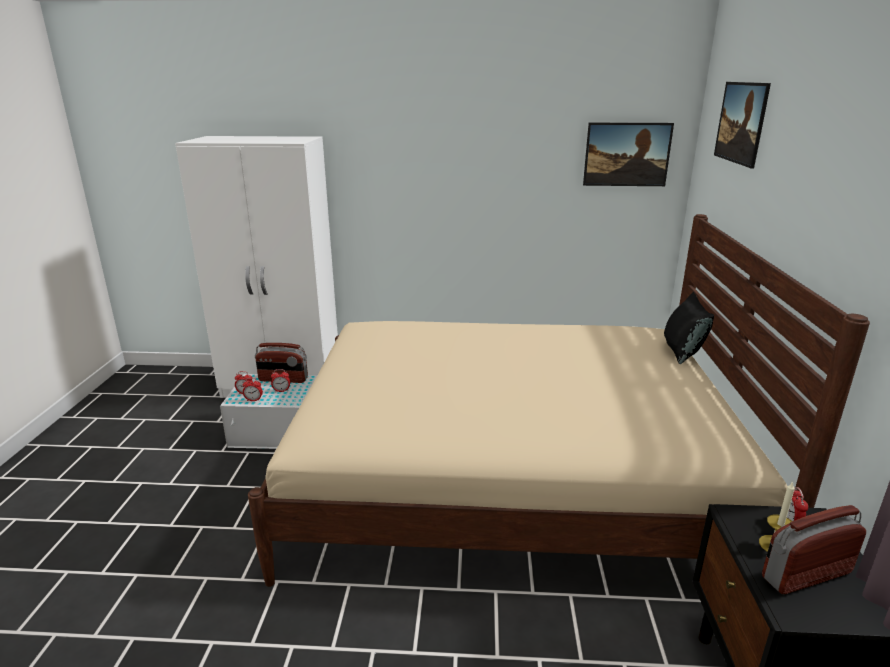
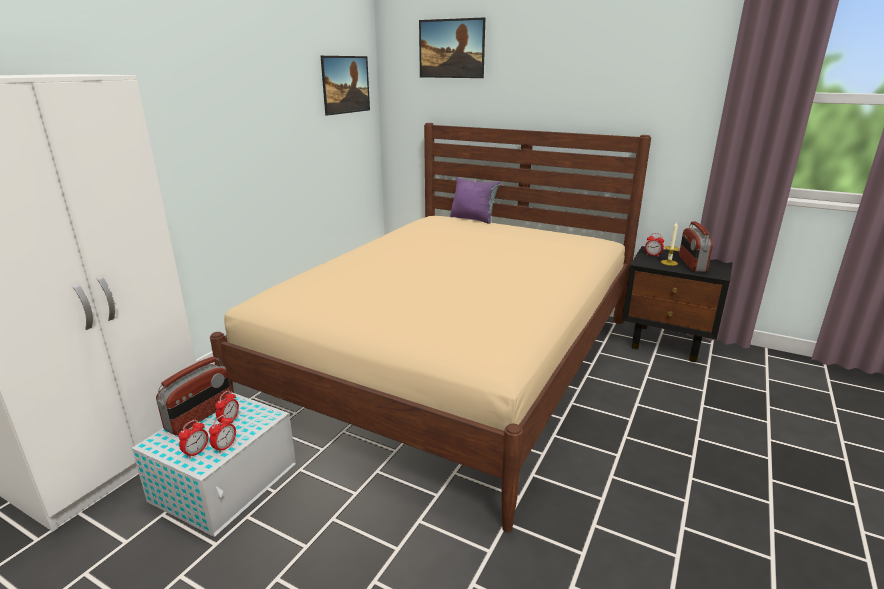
camera: 65 degrees left, 0 degrees up
(682, 351) = (473, 219): black pillow -> purple pillow

